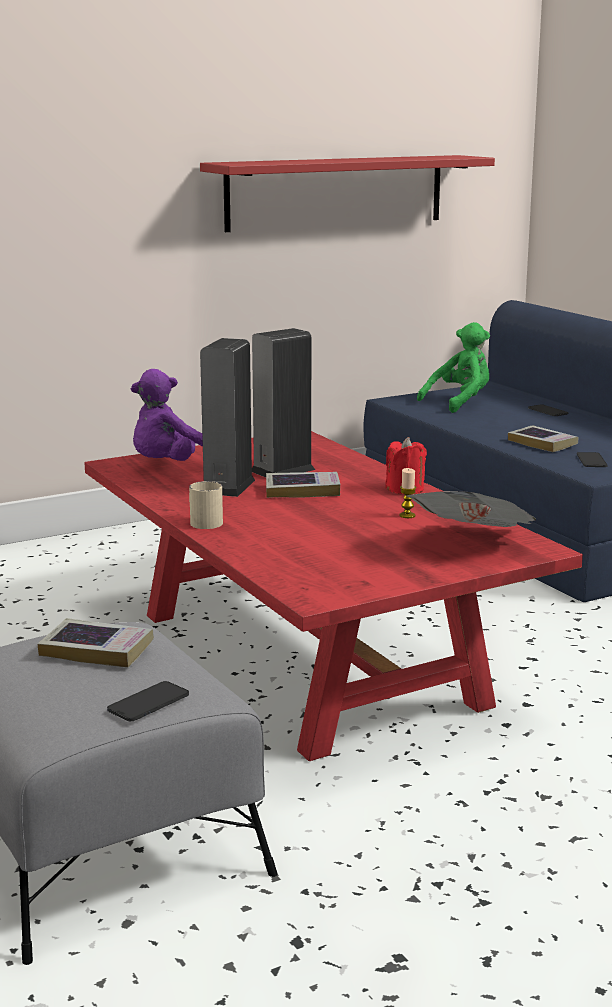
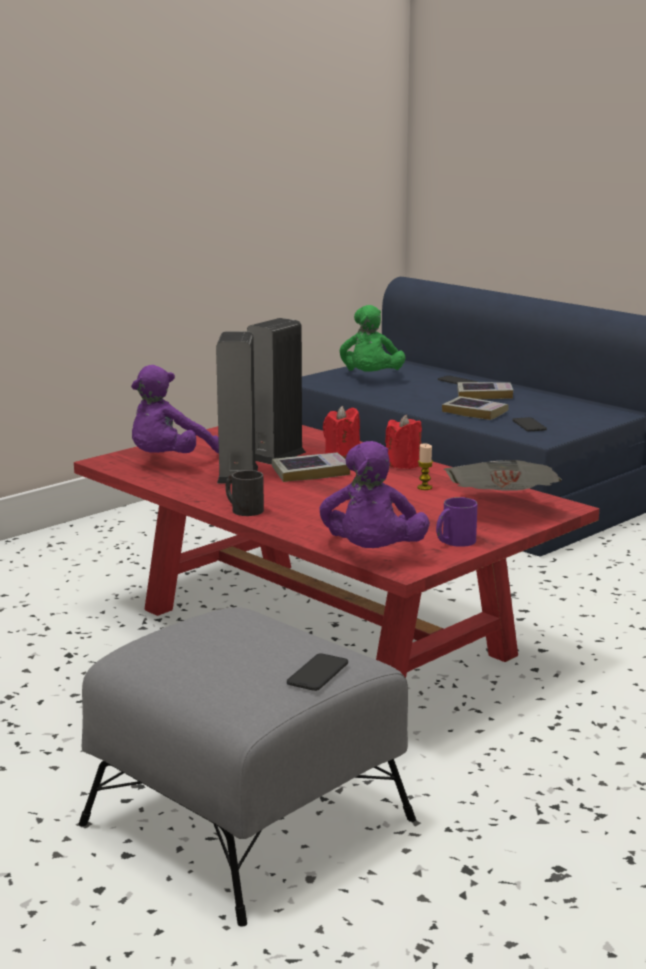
camera: 15 degrees left, 0 degrees up
(97, 650) = (232, 634): book -> book (484, 395)
(202, 521) = (243, 509): beige mug -> black mug
(293, 581) = (372, 555): none -> purple plush toy
(336, 192) = (242, 178): red shelf -> none
(349, 475) = (342, 454): none -> red candle
(390, 576) = (454, 542): none -> purple mug
(460, 402) = (371, 378): green plush toy -> green plush toy turned 150 degrees clockwise

